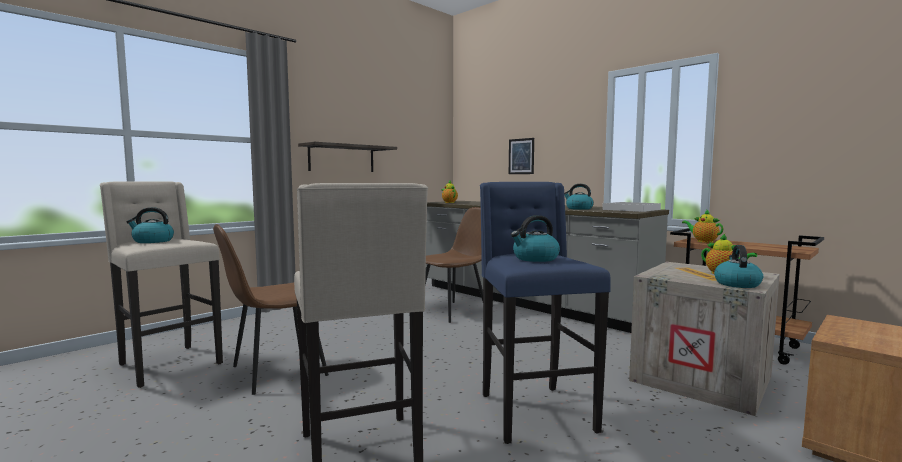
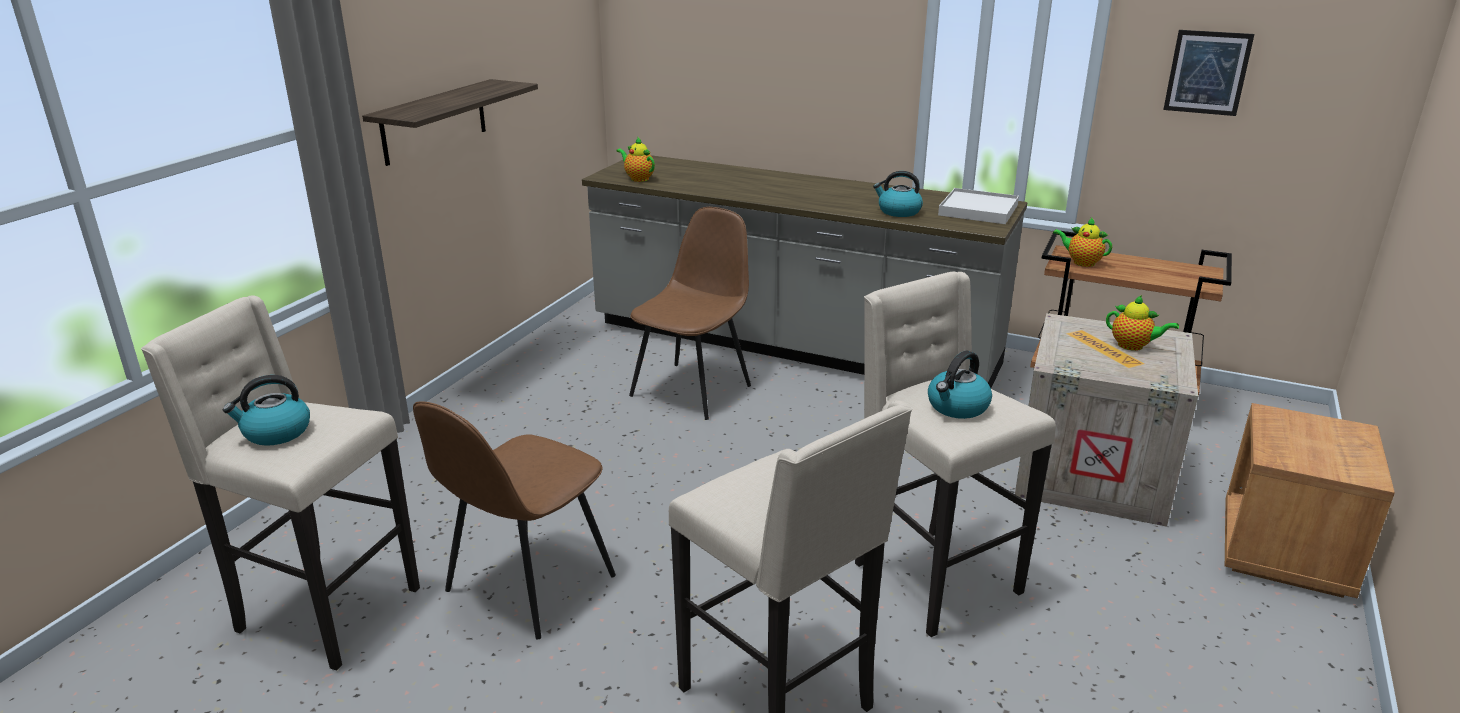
camera: 20 degrees left, 20 degrees up
(521, 156) = (756, 74): picture -> picture (1207, 72)
(533, 412) = (932, 578): blue stool -> beige stool
(736, 284) = (1159, 374): kettle -> none

